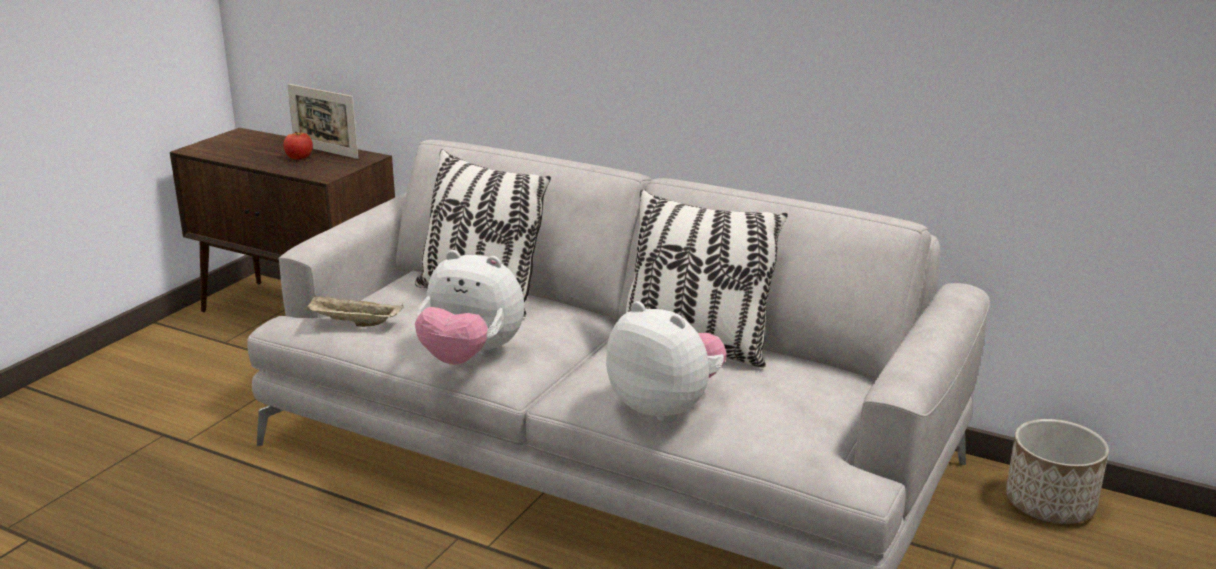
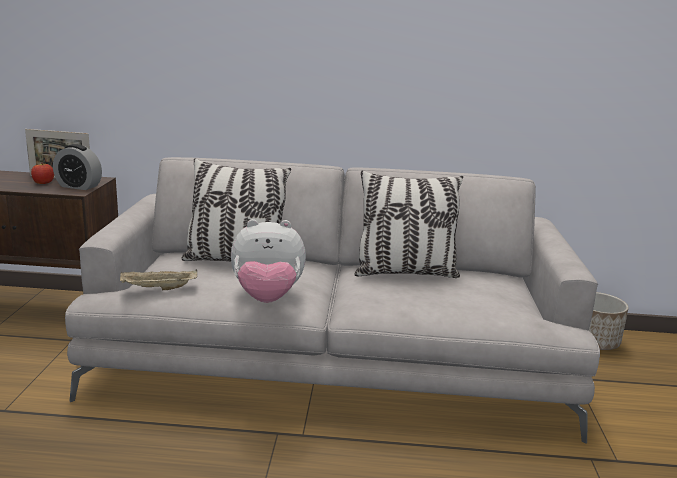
camera: 25 degrees left, 5 degrees down
(333, 167) = (79, 186): none -> alarm clock
(666, 407) = (425, 309): plush toy -> none

